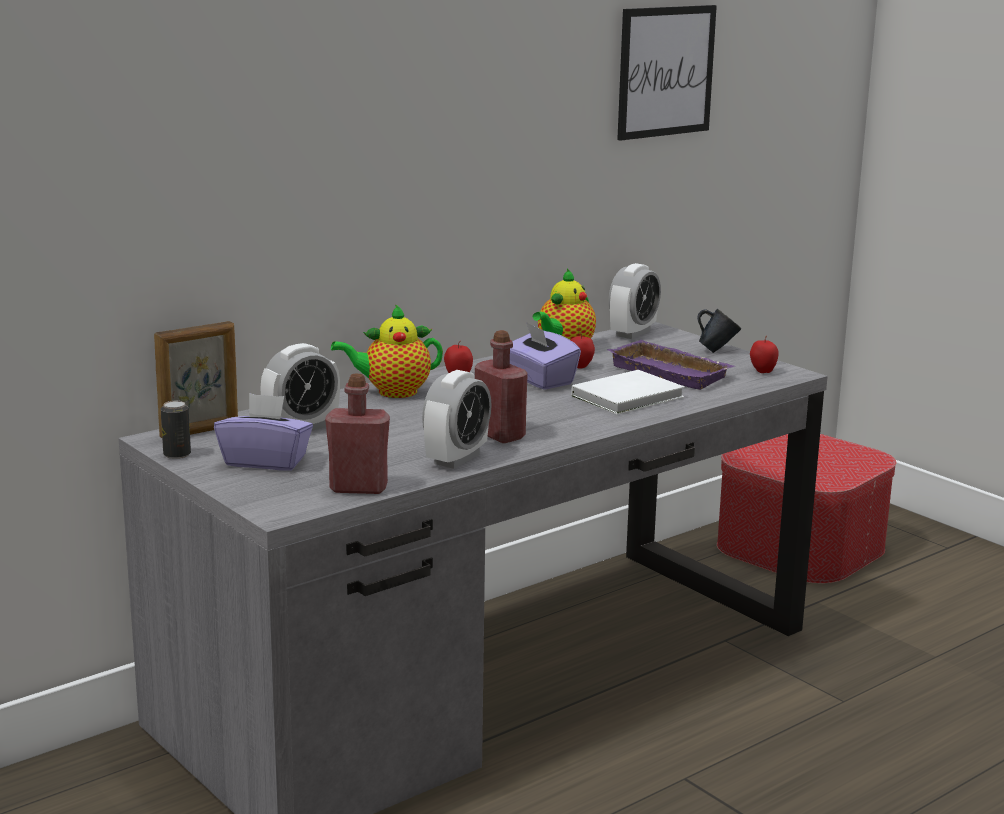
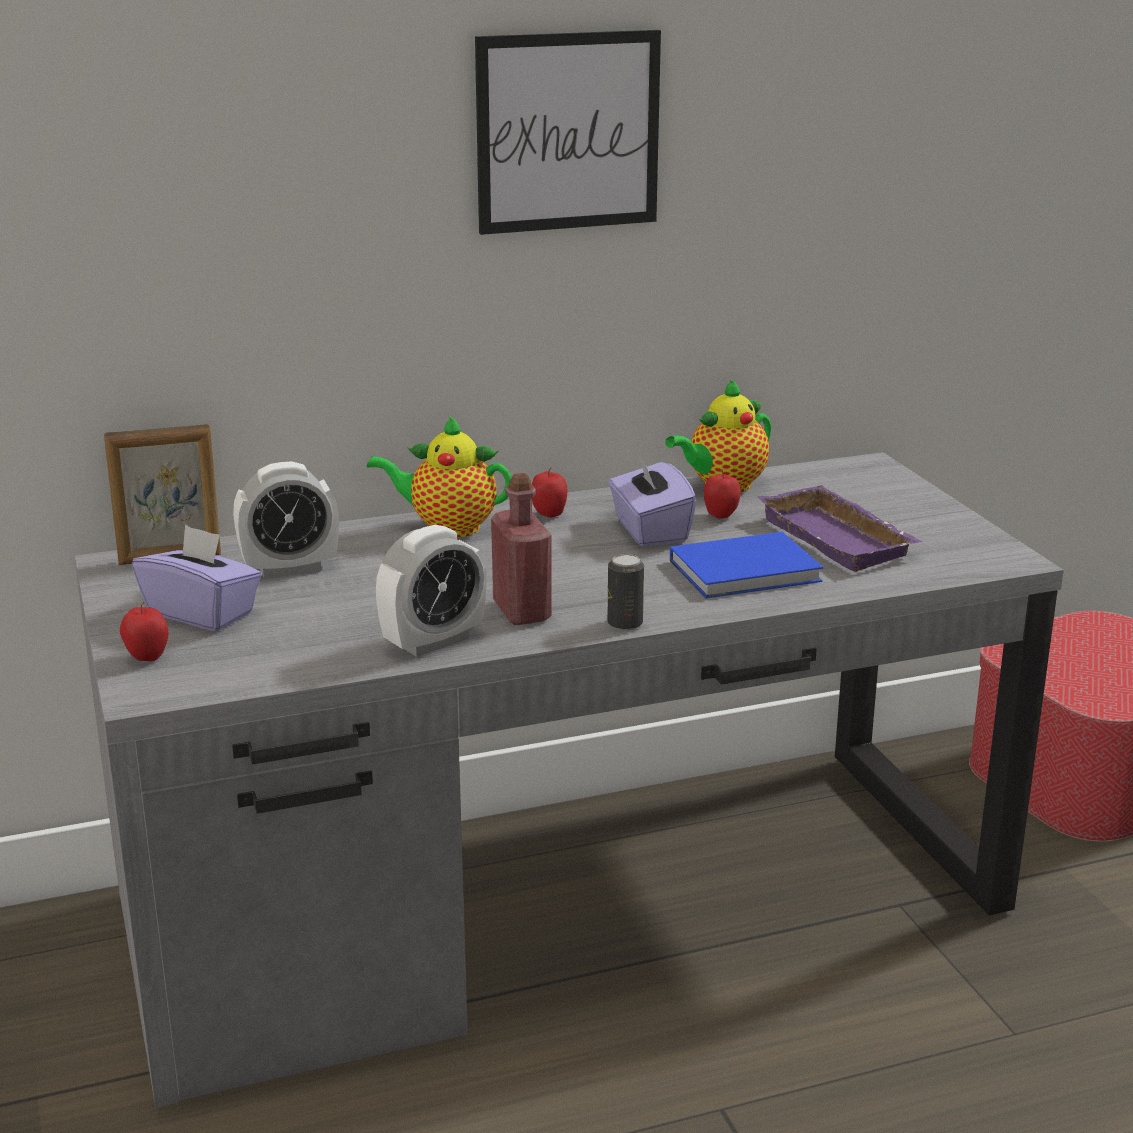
camera: 20 degrees right, 5 degrees up
(177, 455) = (112, 589): can -> can (625, 624)
(358, 488) = (272, 670): red bottle -> none
(630, 396) = (749, 571): white book -> blue book
(633, 333) = (838, 470): alarm clock -> none
(666, 71) = (920, 109): picture -> picture (568, 132)
(717, 351) = (933, 510): blue mug -> none
(762, 372) = (971, 552): apple -> apple (147, 658)

